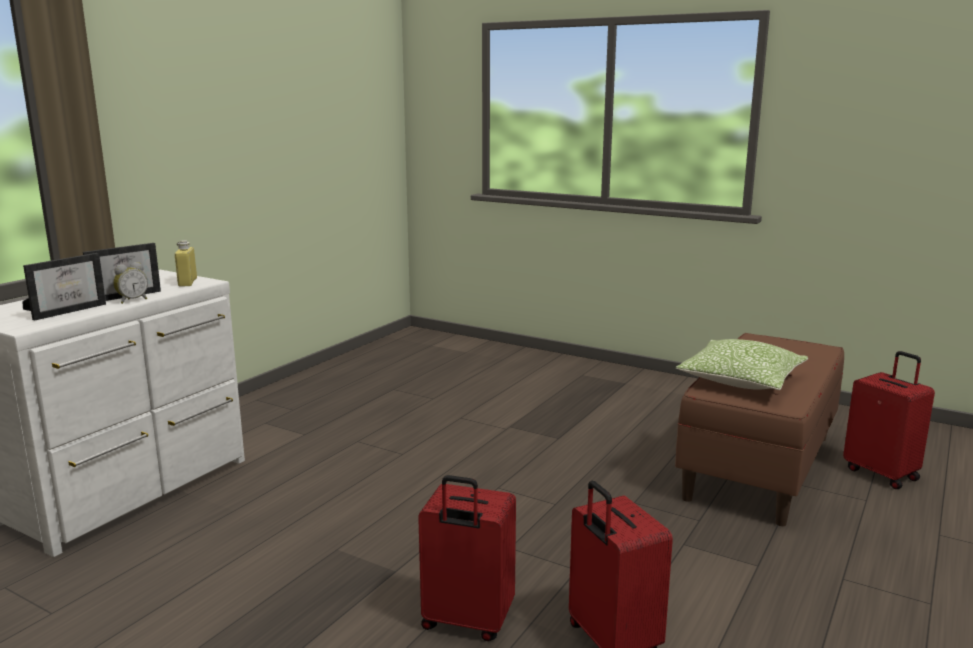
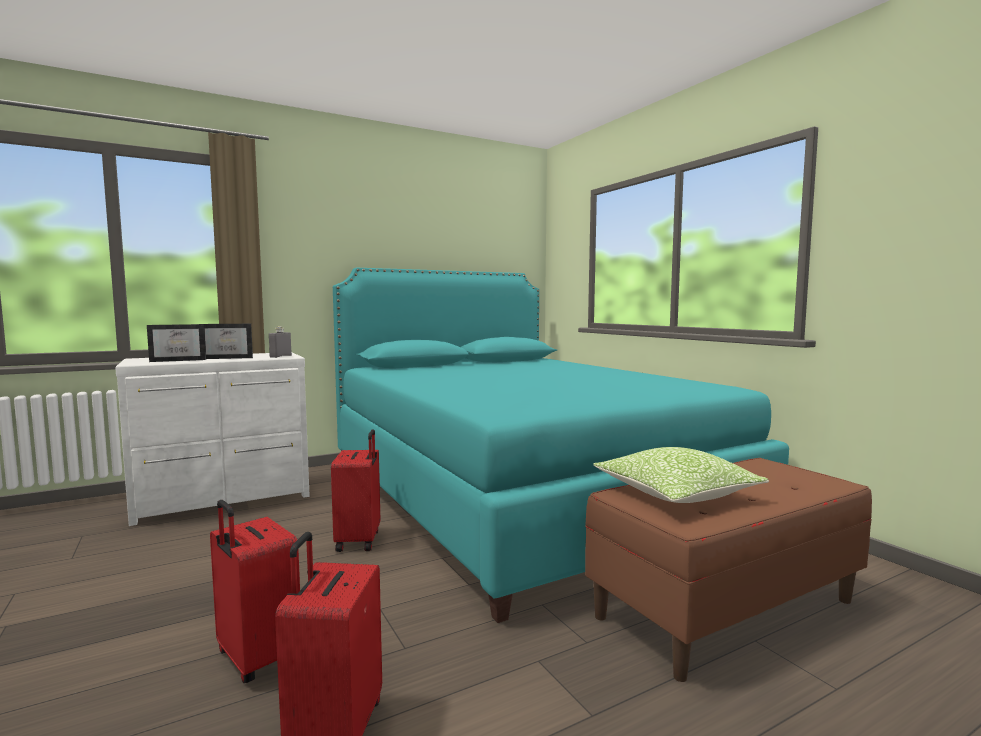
camera: 30 degrees right, 10 degrees down
(132, 300) = (223, 360): alarm clock -> none
(187, 282) = (280, 356): yellow bottle -> grey bottle
(480, 403) = (520, 493): none -> turquoise bed
(882, 473) = (898, 663): red suitcase -> red suitcase (360, 541)

